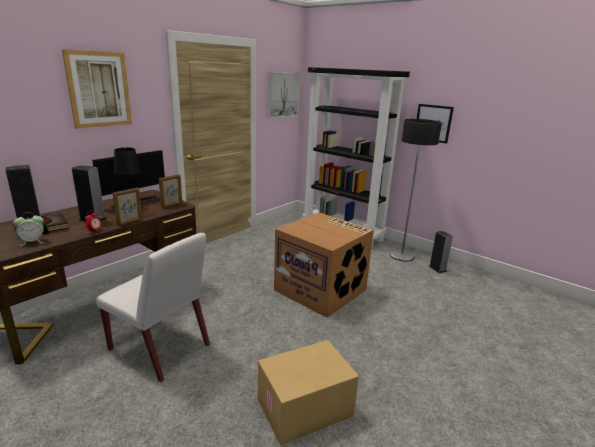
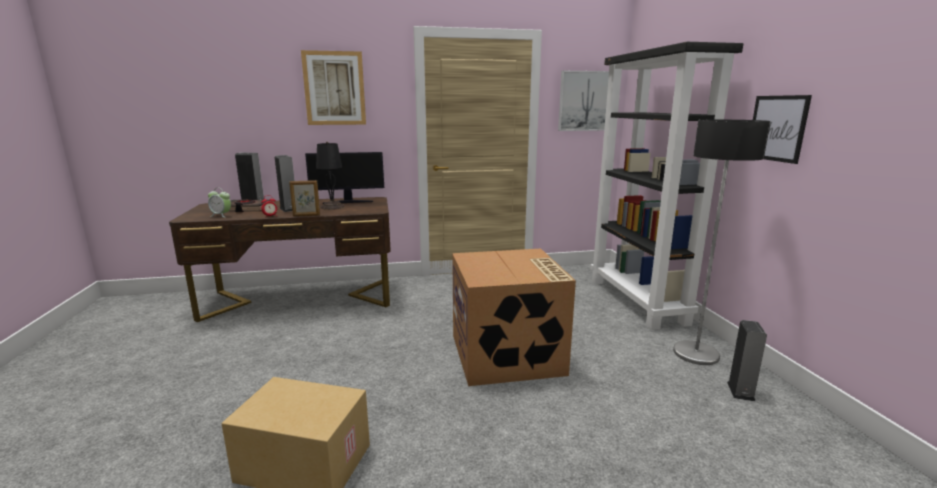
camera: 40 degrees right, 5 degrees down
(160, 348) = (283, 348): white chair -> none
(172, 205) = (368, 209): picture frame -> none

